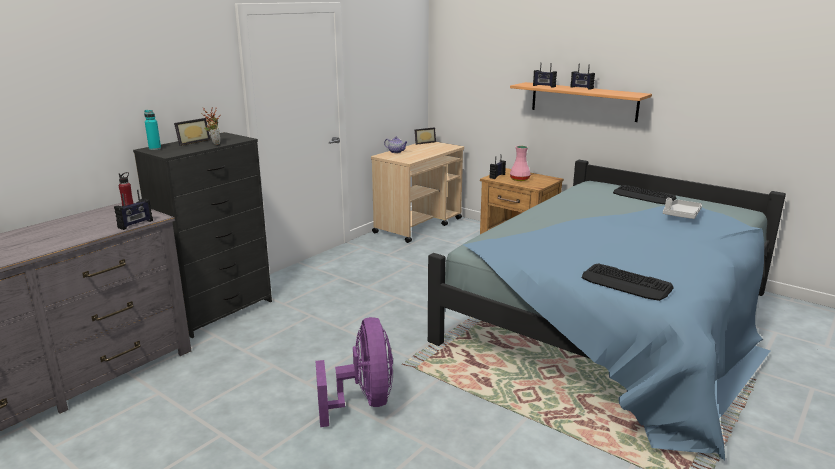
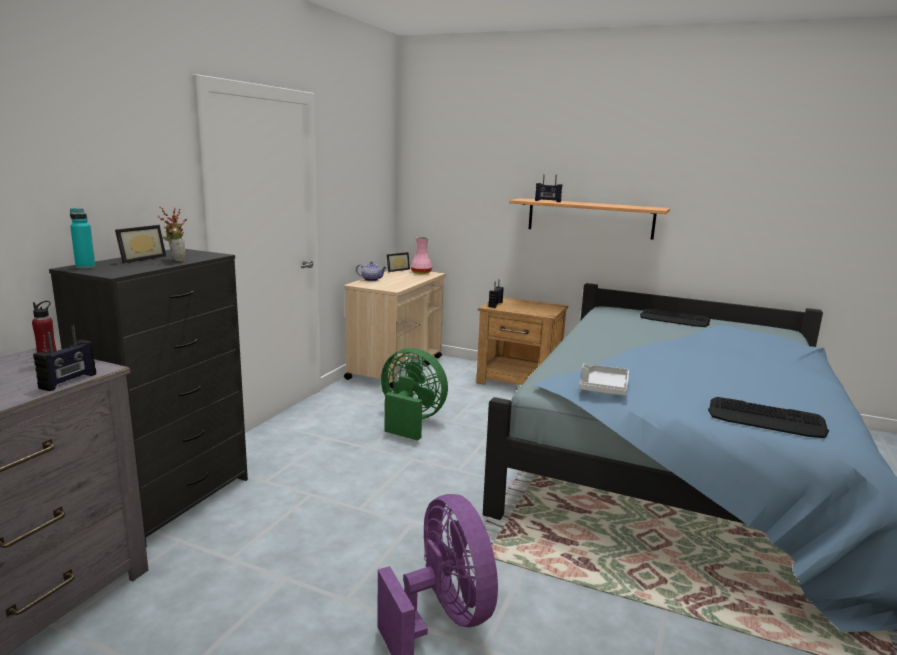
camera: 15 degrees left, 5 degrees down
(408, 269) = (410, 421): none -> green fan
(519, 179) = (523, 307): pink vase -> pink vase (421, 273)
(581, 88) = (589, 203): radio -> none
(681, 214) = (736, 336): grey tray -> grey tray (603, 388)

